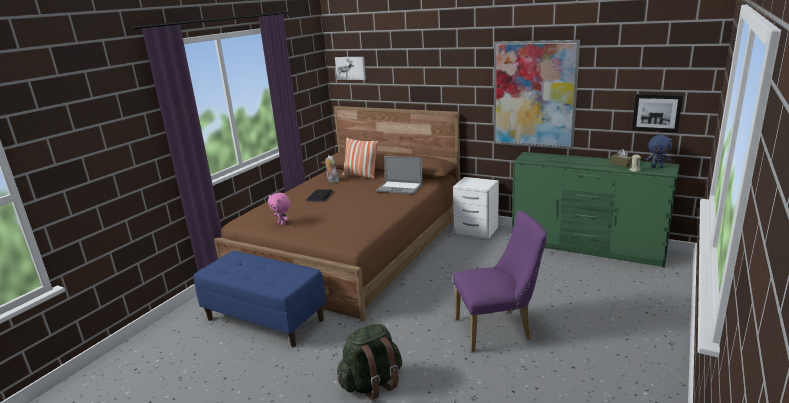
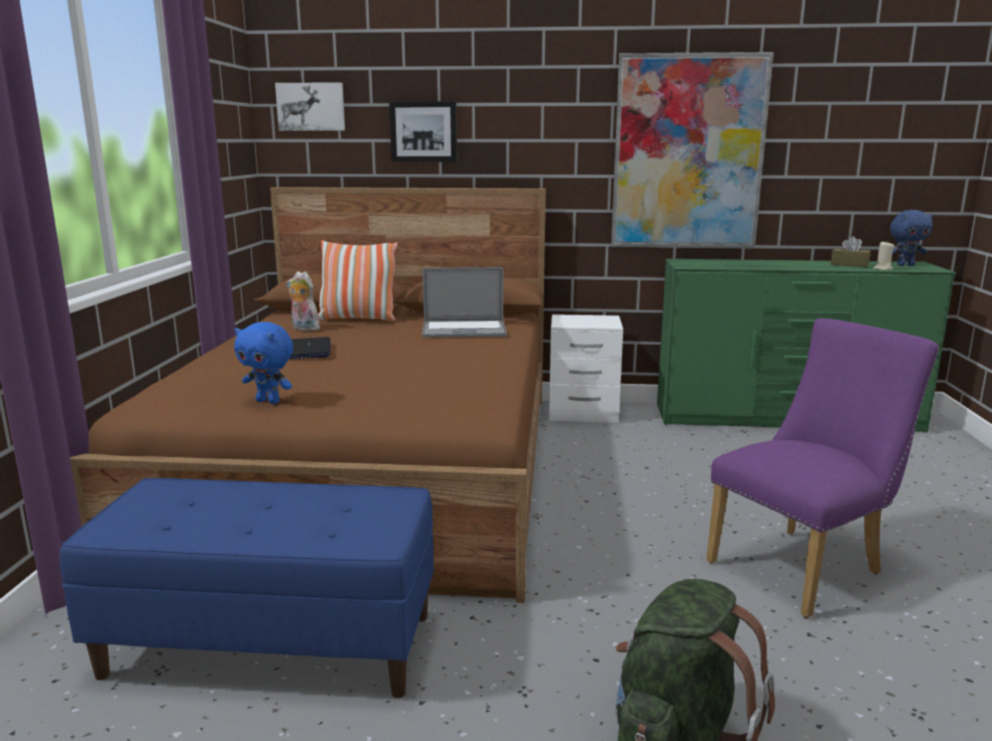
camera: 25 degrees left, 5 degrees down
(282, 224) = (269, 401): pink plush toy -> blue plush toy
(656, 112) = (891, 177): picture -> picture (423, 131)

